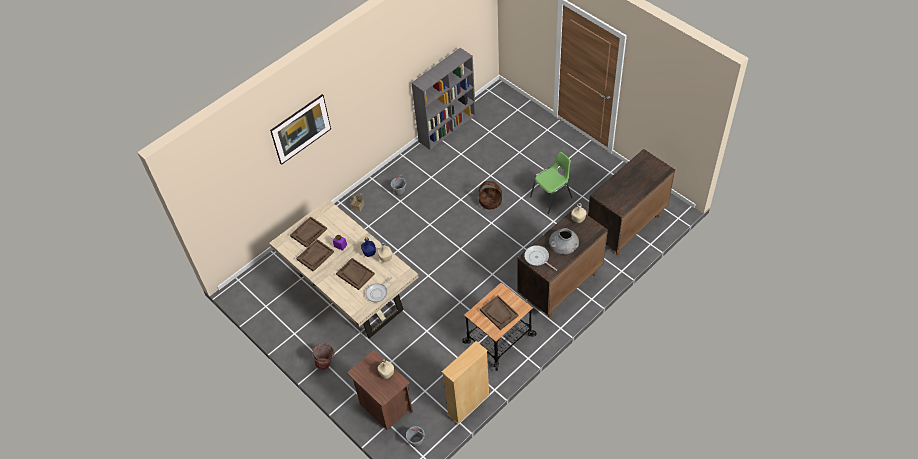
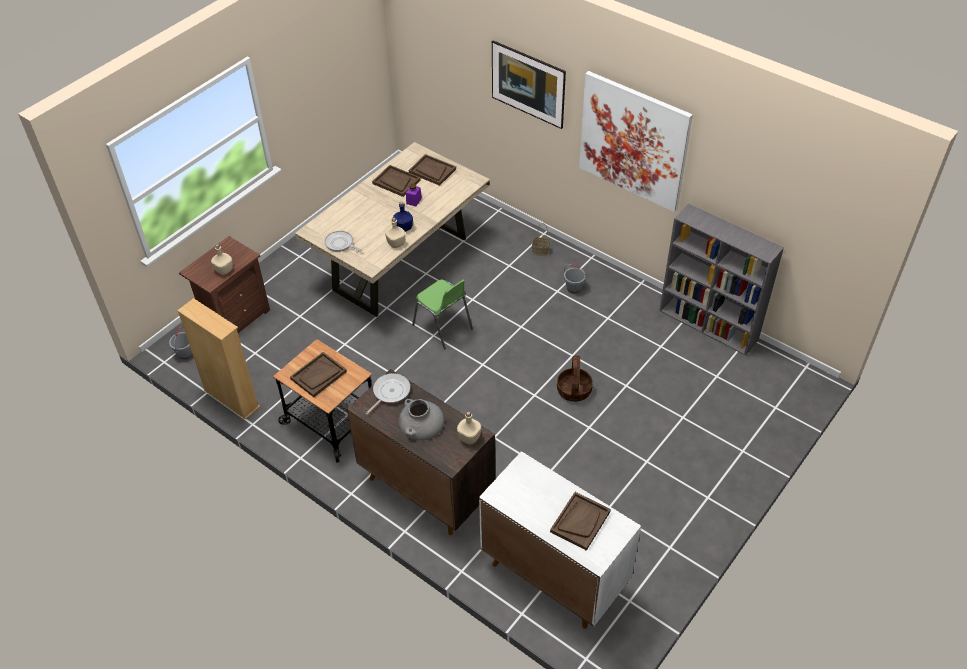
camera: 80 degrees right, 5 degrees down
(326, 363) = (298, 258): bucket -> none
(355, 274) = (369, 220): brown tray -> brown tray (580, 521)
(372, 86) = (633, 141): none -> picture
(552, 197) = (597, 467): green chair -> green chair (443, 327)
(625, 227) = (553, 575): brown cabinet -> white cabinet

